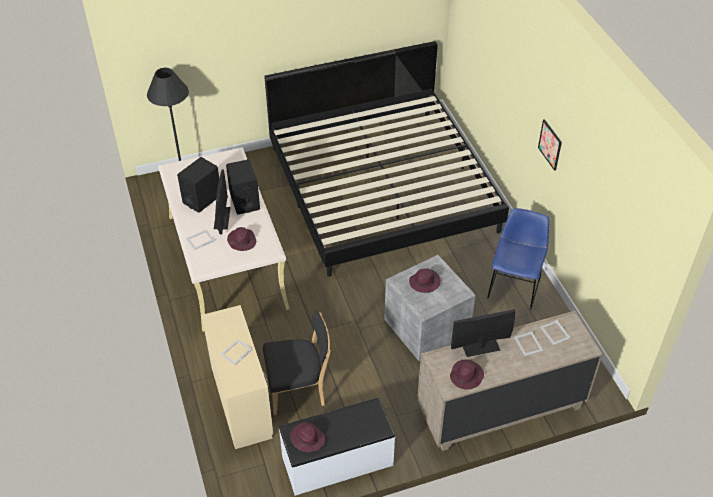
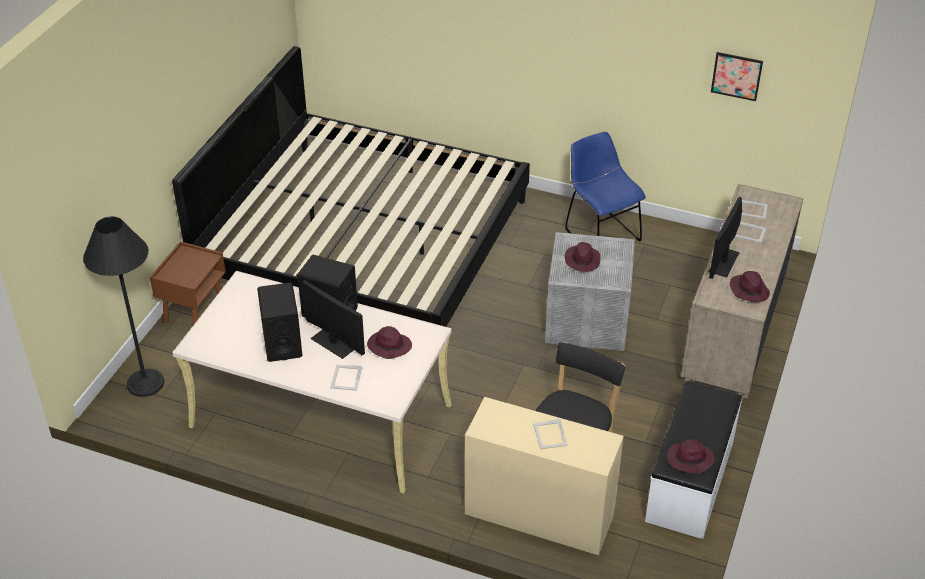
camera: 50 degrees left, 5 degrees down
(253, 162) = (194, 309): none -> brown nightstand
(550, 144) = (576, 52): picture -> picture (736, 76)

